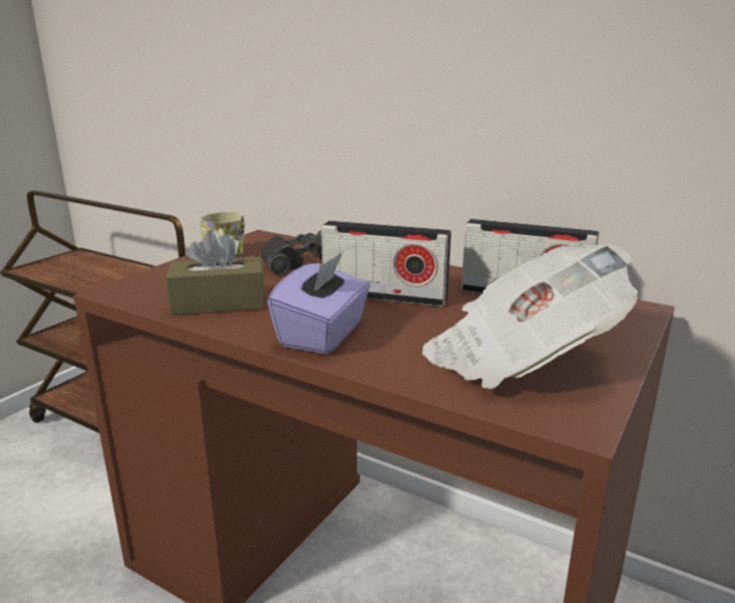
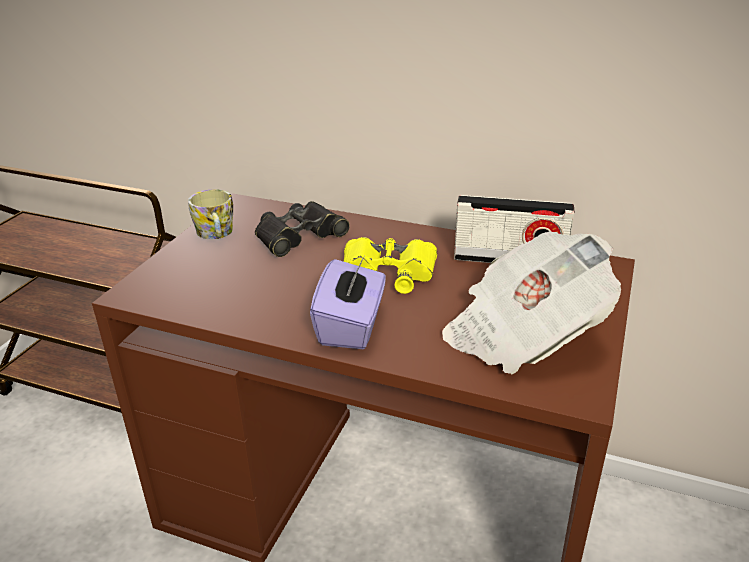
camera: 10 degrees left, 10 degrees up
(219, 303) = (240, 298): brown tissue box -> none
(384, 296) = (388, 273): radio -> yellow binoculars

